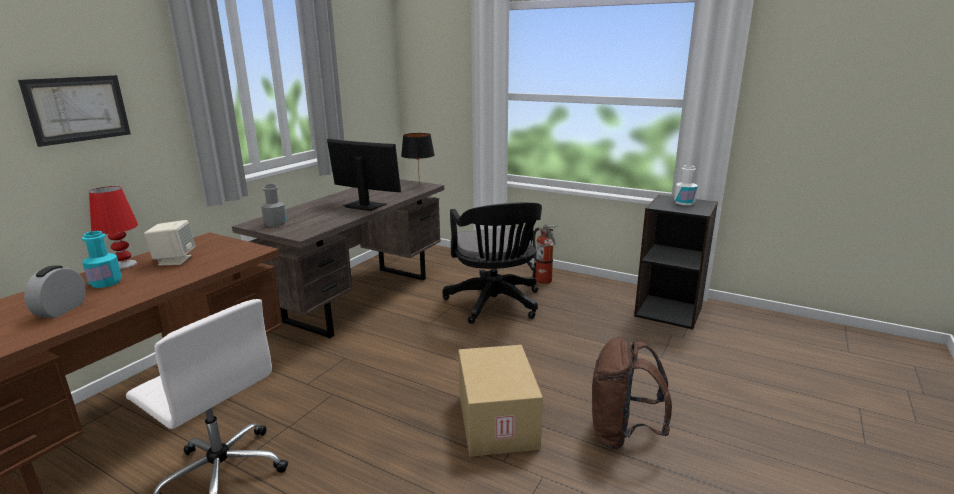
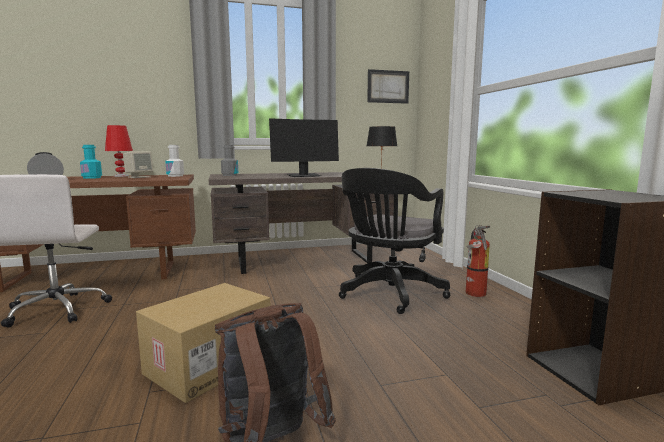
camera: 45 degrees right, 10 degrees down
(78, 109) = (131, 83): picture -> picture (388, 86)
(365, 206) = (304, 176): monitor -> monitor turned 90 degrees clockwise
(684, 202) = (626, 194): white bottle -> white bottle (175, 176)

